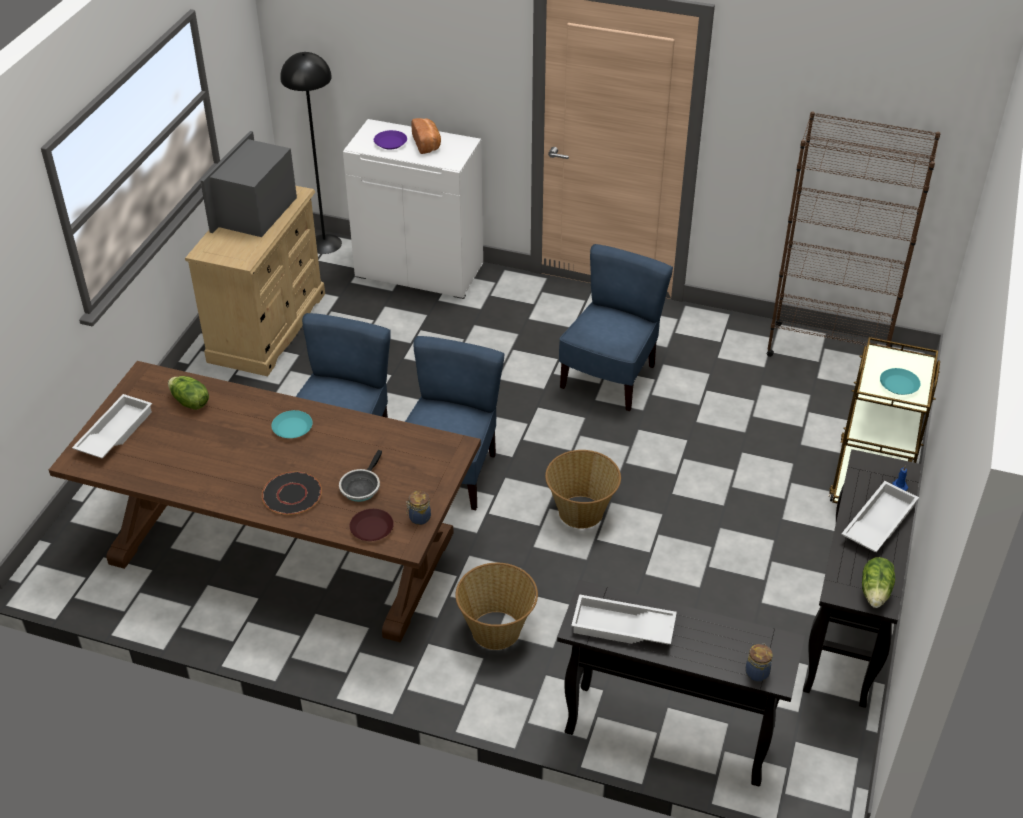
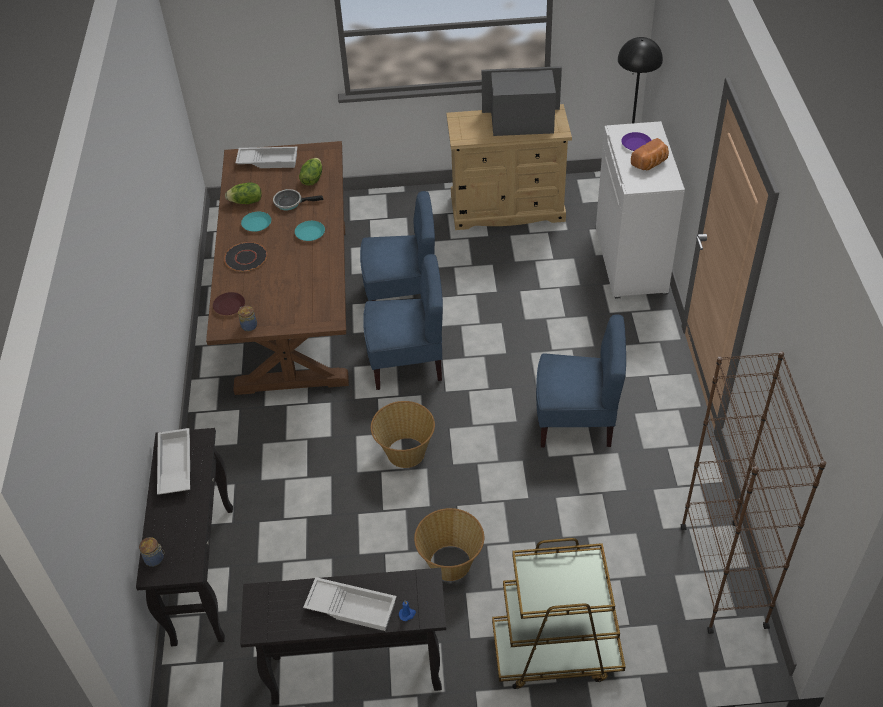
camera: 70 degrees right, 5 degrees up
(361, 487) = (267, 287): frying pan -> frying pan (290, 202)
(497, 630) = (265, 442): basket -> basket (450, 563)
(876, 592) = (266, 622): lettuce -> lettuce (246, 202)
(899, 385) = (551, 586): turquoise plate -> turquoise plate (257, 224)

